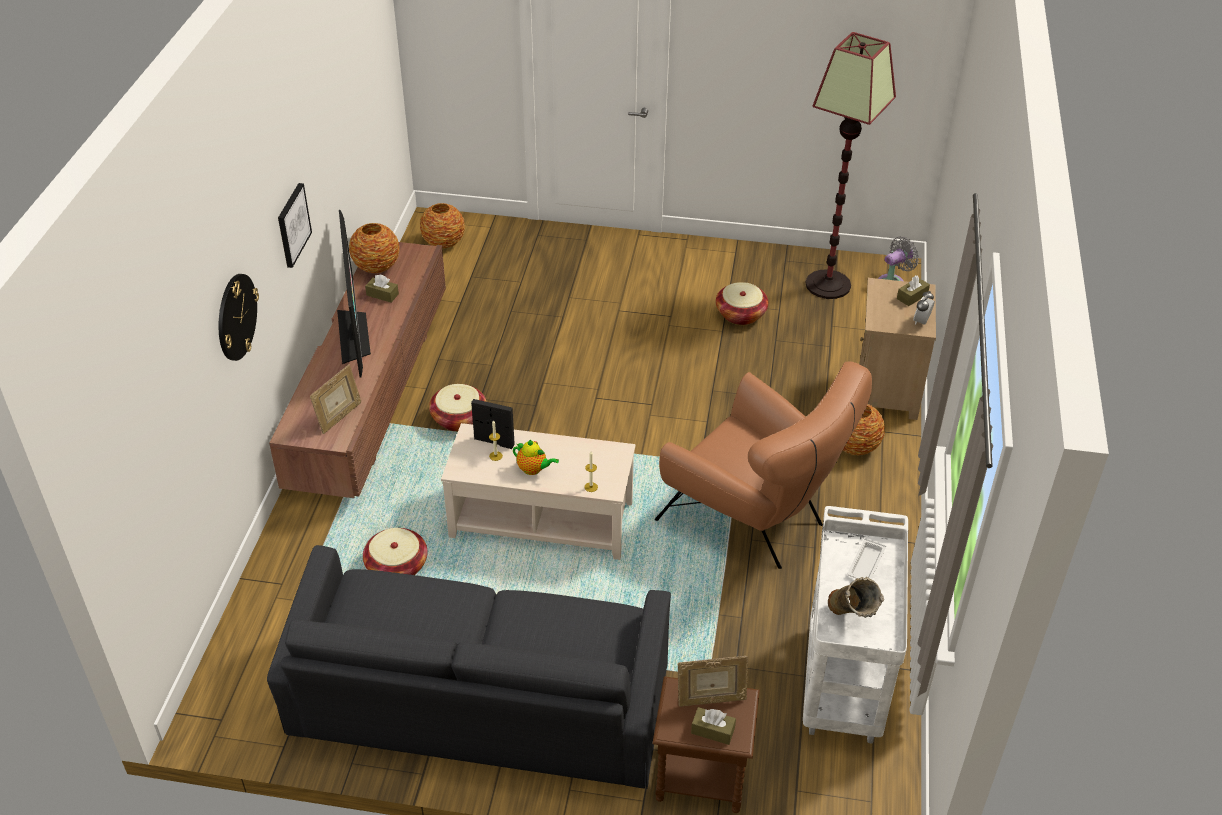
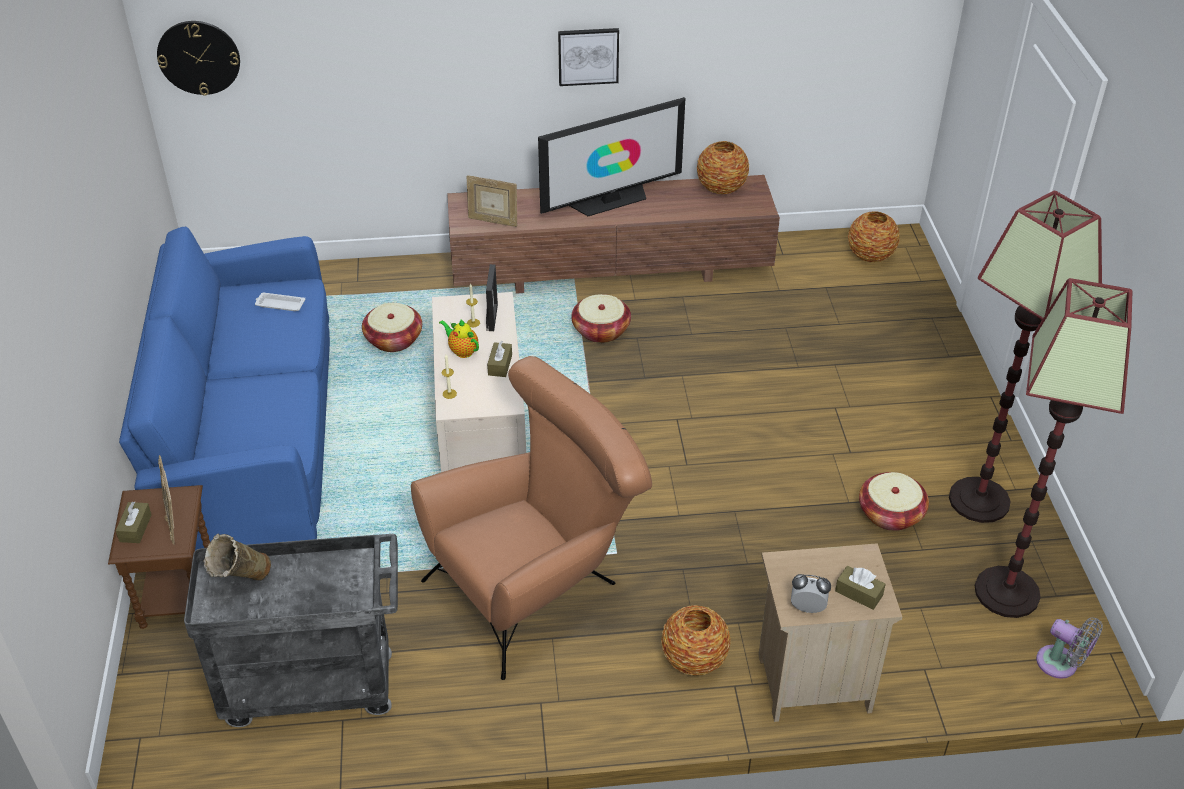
camera: 75 degrees right, 0 degrees up
(236, 317) = (437, 60): wall clock -> wall clock (199, 57)
(382, 295) = (679, 202): brown tissue box -> brown tissue box (500, 365)
(479, 700) = (249, 425): grey sofa -> blue sofa
(533, 469) = (462, 351): teapot -> teapot turned 120 degrees clockwise
(741, 270) = (980, 500): none -> floor lamp
(757, 519) = (536, 583): brown armchair -> brown armchair turned 150 degrees counterclockwise
(843, 678) = (318, 692): white cart -> black cart
(865, 564) = (328, 589): white tray -> white tray (279, 304)

